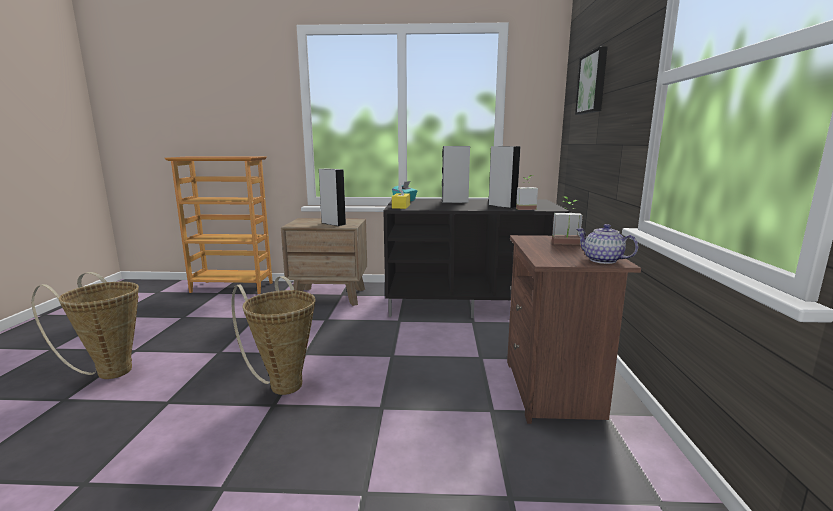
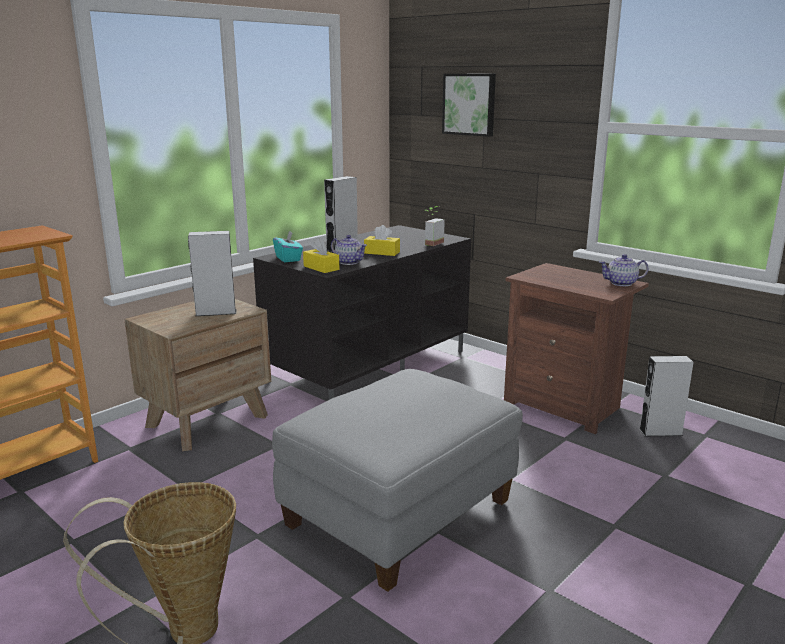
camera: 50 degrees left, 5 degrees up
(283, 383) = (400, 513): basket -> grey ottoman
(427, 207) = (349, 262): none -> teapot
(468, 207) = (382, 252): none -> yellow tissue box
(502, 206) = (402, 244): grey speaker -> grey speaker (660, 432)
(566, 244) = (563, 275): potted plant -> none

